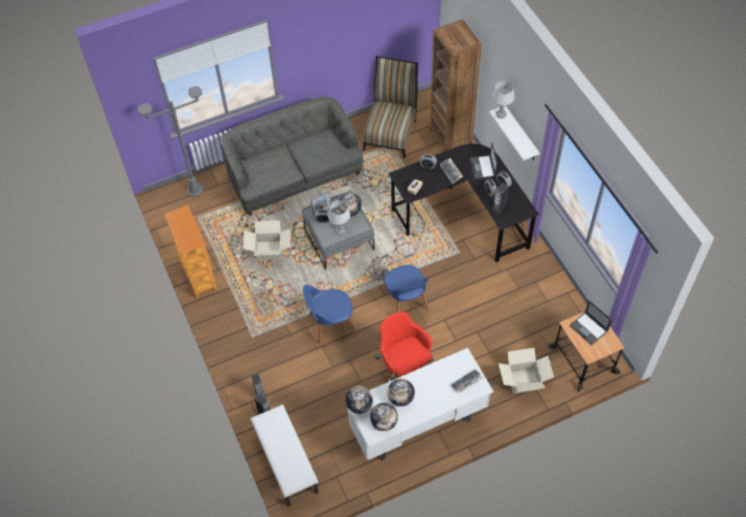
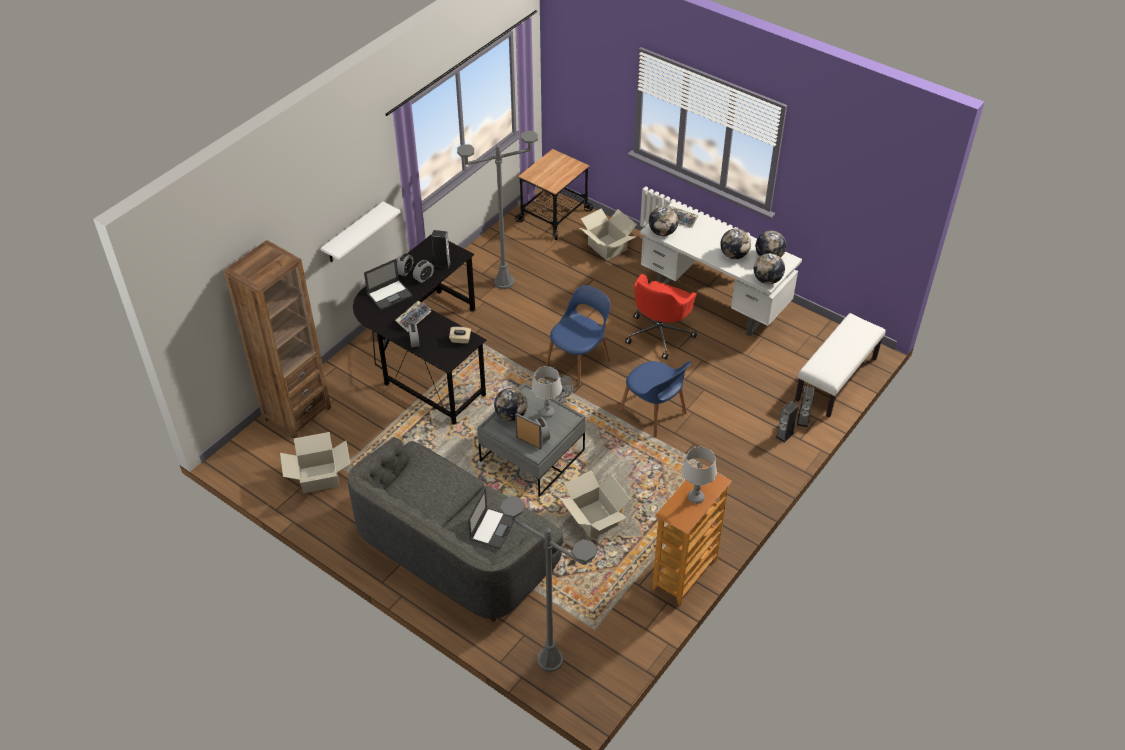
camera: 120 degrees left, 10 degrees down
(390, 131) = (319, 477): chair -> cardboard box
(456, 362) = (662, 232): none -> globe
(501, 115) = (339, 246): grey table lamp -> grey table lamp (696, 497)
(517, 291) = (504, 282): none -> grey floor lamp
(589, 329) = (548, 173): laptop -> laptop (493, 528)

